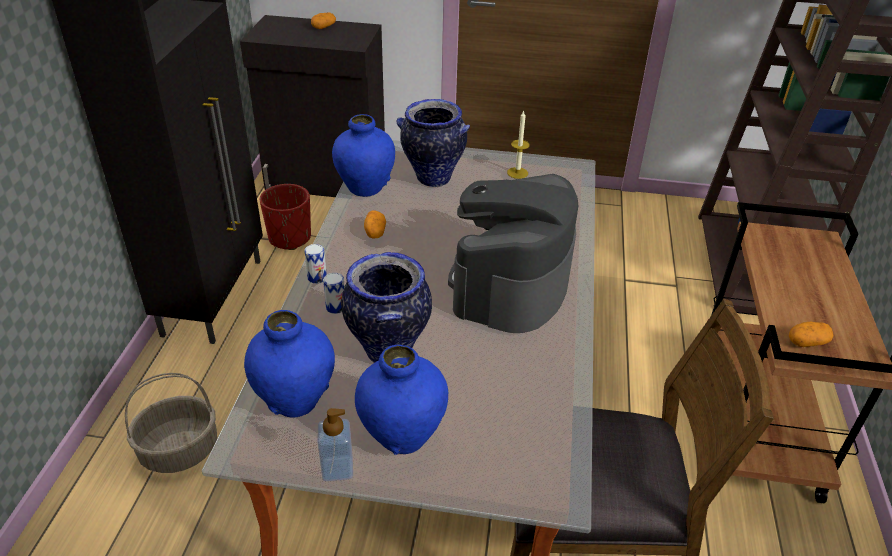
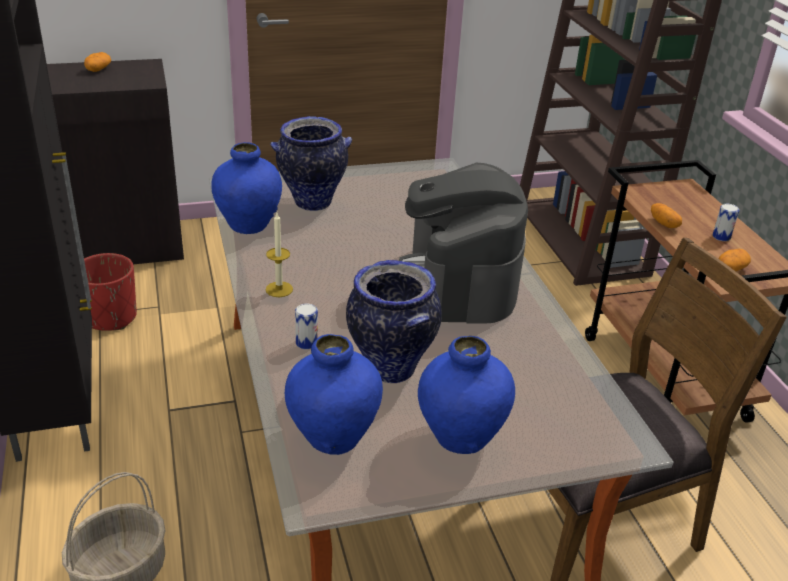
camera: 25 degrees left, 5 degrees down
(317, 277) = (265, 320): can -> can (721, 236)
(337, 469) = (423, 484): soap dispenser -> none
(375, 232) = (292, 264): potato -> potato (664, 223)
(517, 173) = (390, 182): candle -> candle (279, 289)

